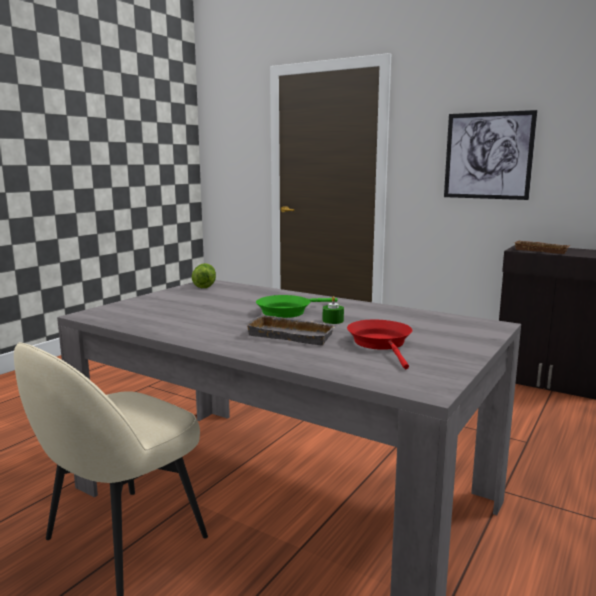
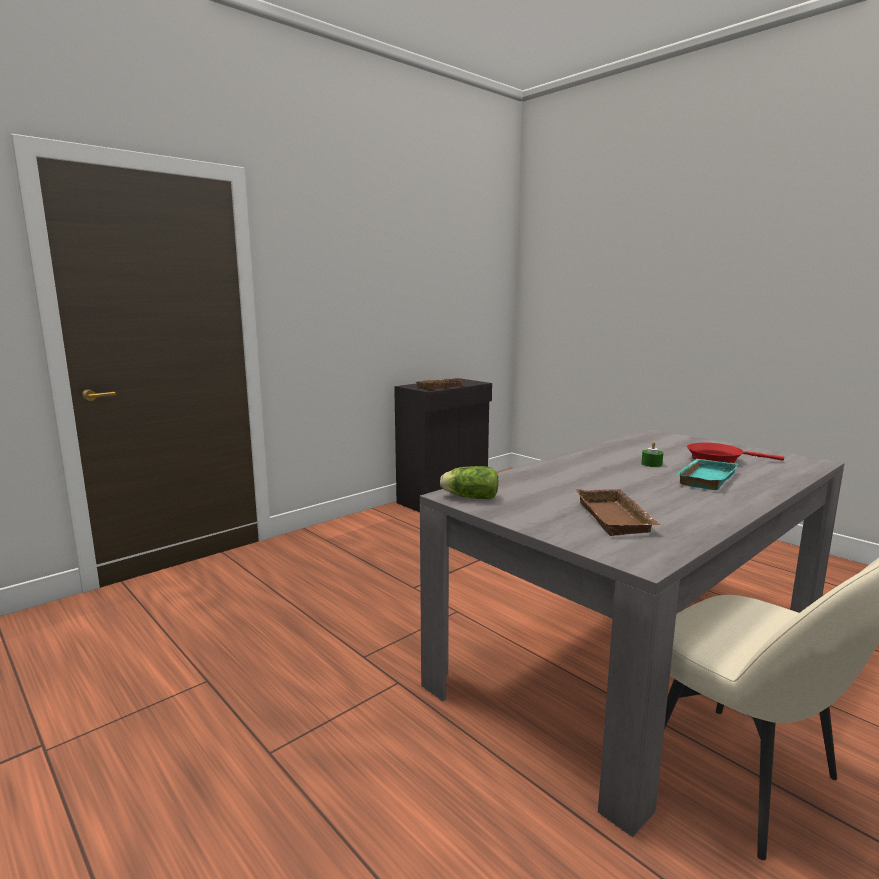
camera: 75 degrees left, 0 degrees up
(167, 310) = (617, 518): none -> brown tray
(287, 311) = (618, 474): green frying pan -> none
(293, 335) = (704, 478): grey tray -> turquoise tray
(488, 156) = (360, 301): picture -> none

